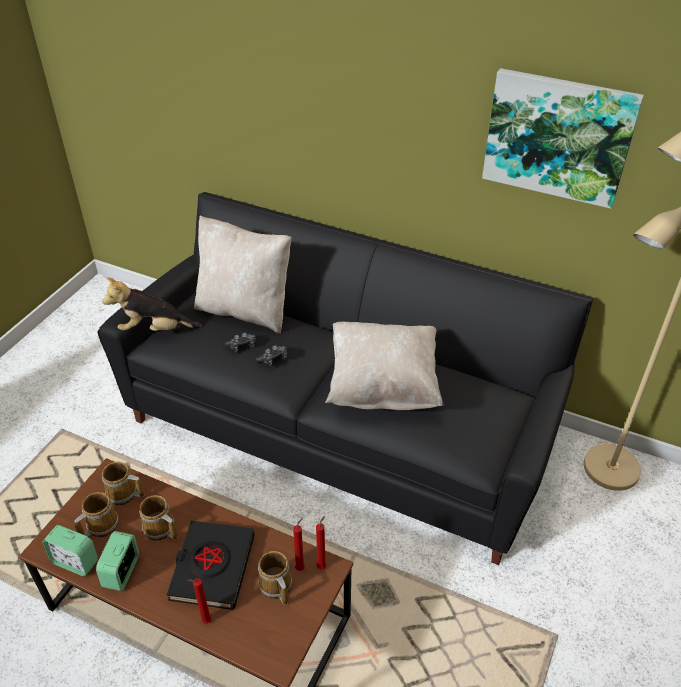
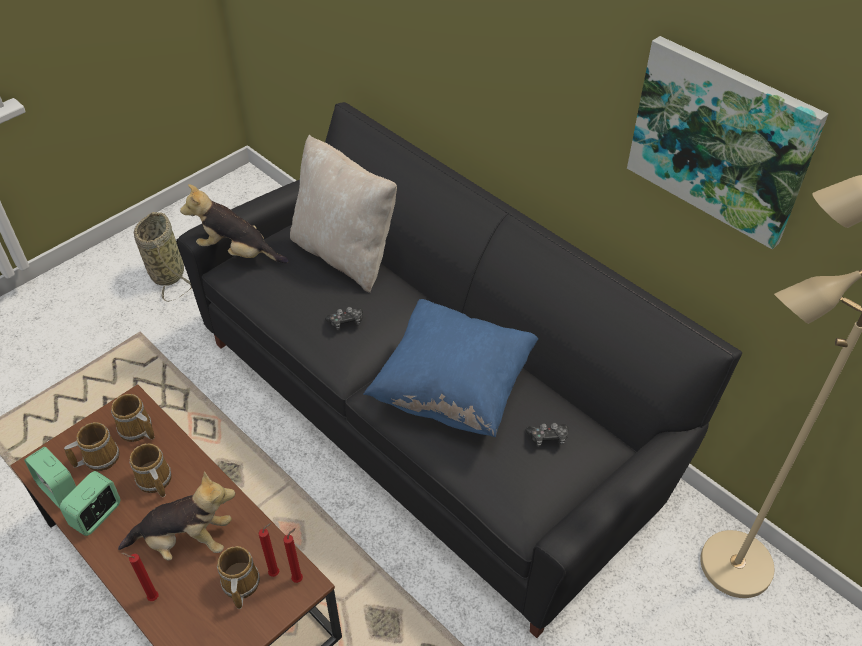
camera: 20 degrees right, 5 degrees up
(64, 375) = (167, 272): none -> basket
(212, 567) = (186, 541): black book -> plush toy
(242, 346) = (319, 297): game controller -> game controller (548, 438)
(383, 386) = (453, 389): beige pillow -> blue pillow

